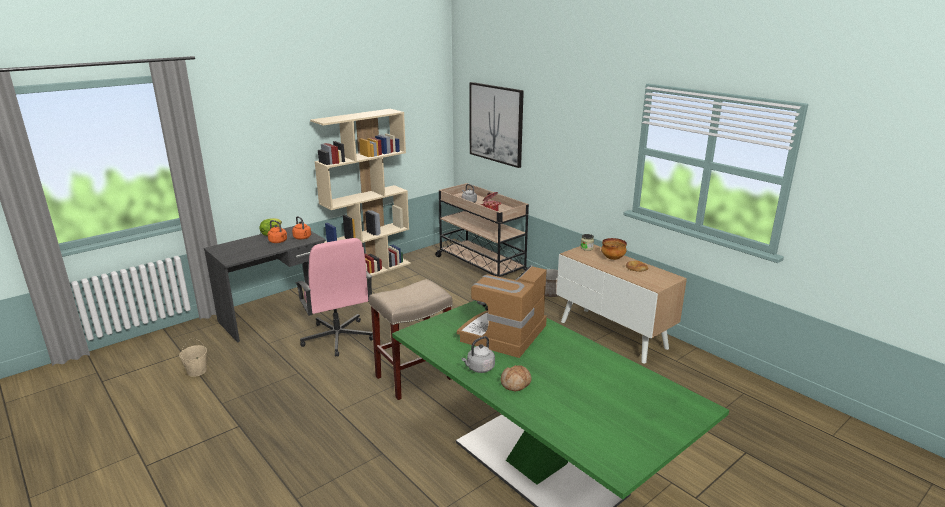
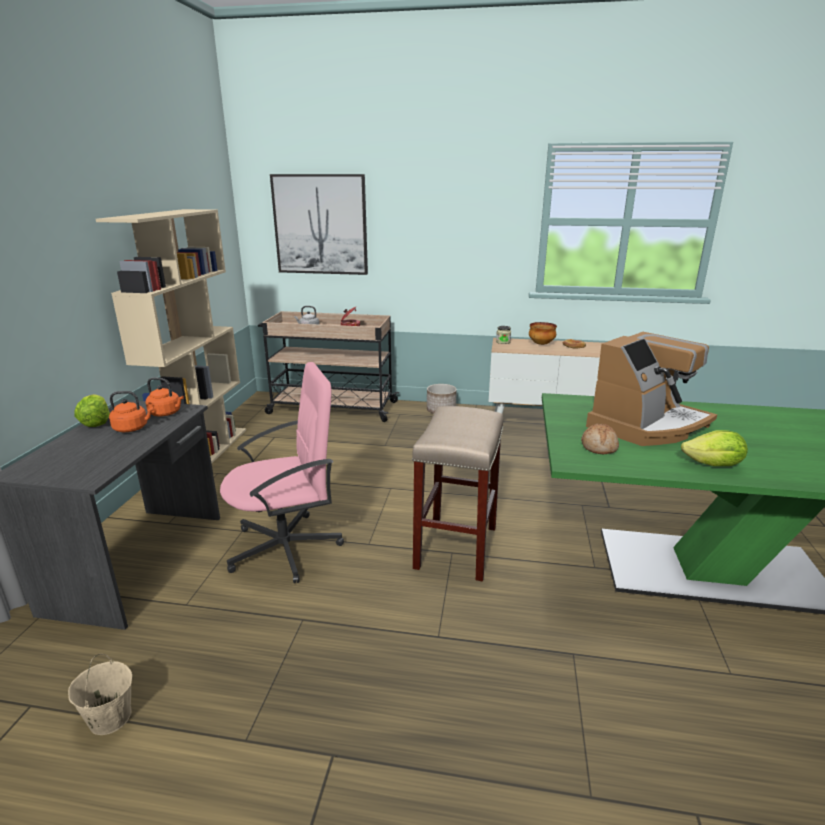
camera: 40 degrees left, 0 degrees up
(337, 338) = (287, 548): pink office chair -> pink office chair turned 45 degrees counterclockwise
(479, 368) = (713, 465): grey kettle -> lettuce
(504, 334) = (647, 425): coffee machine -> coffee machine turned 120 degrees counterclockwise
(516, 383) = (771, 463): bread -> bread (599, 446)

